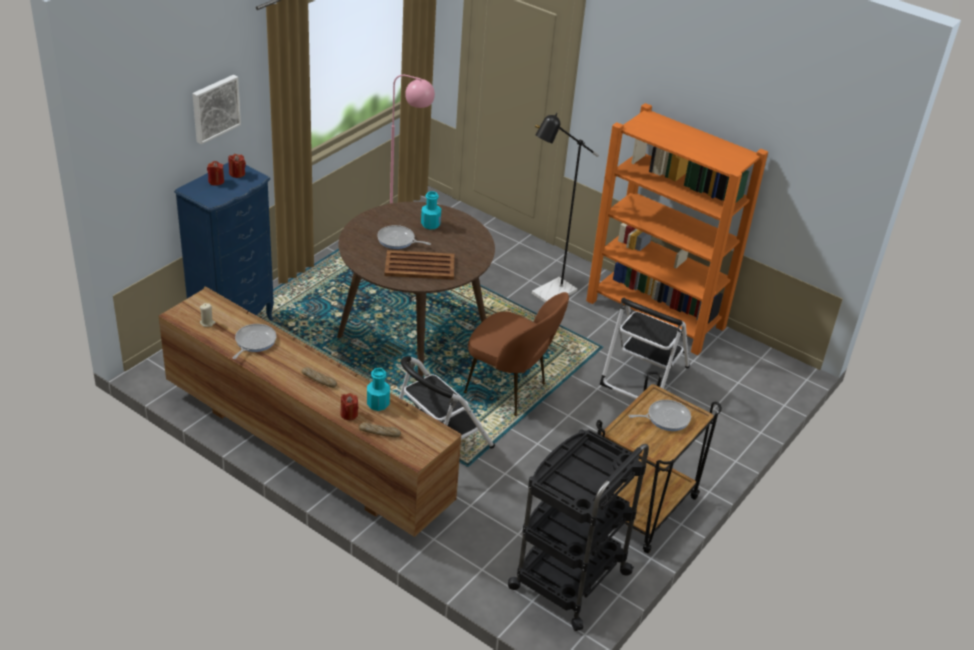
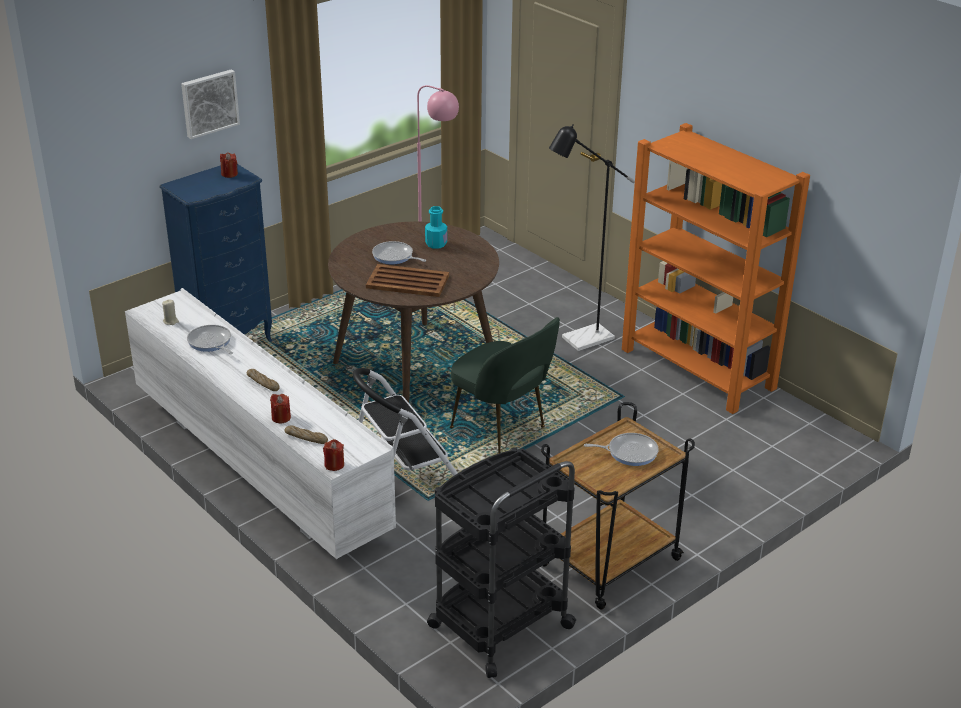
camera: 15 degrees right, 5 degrees down
(216, 181) = (205, 179): red candle -> red candle (334, 465)
(254, 342) = (210, 342): frying pan -> frying pan turned 75 degrees counterclockwise
(305, 452) = (258, 468): brown cabinet -> white cabinet
(378, 404) = (316, 411): turquoise bottle -> none
(511, 391) = (503, 431): brown chair -> green chair
(642, 377) = (659, 430): step ladder -> none

